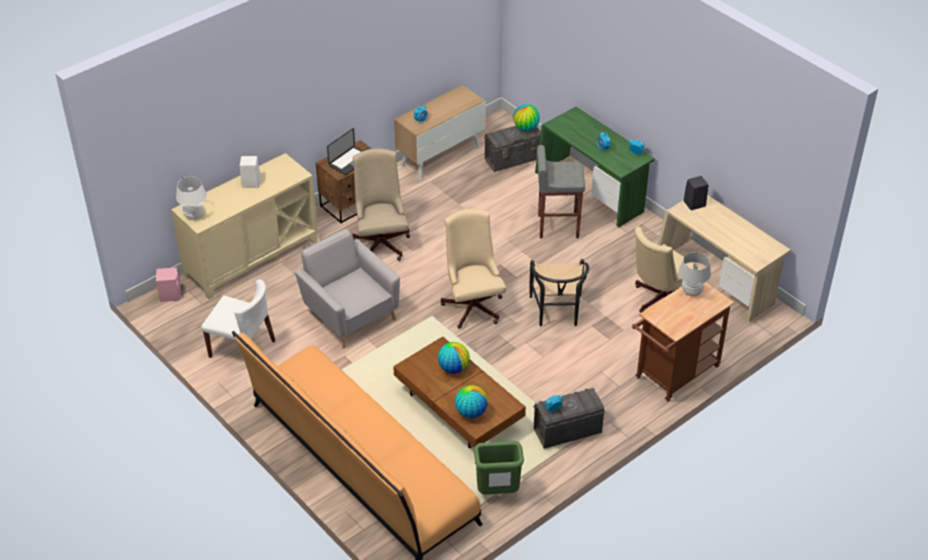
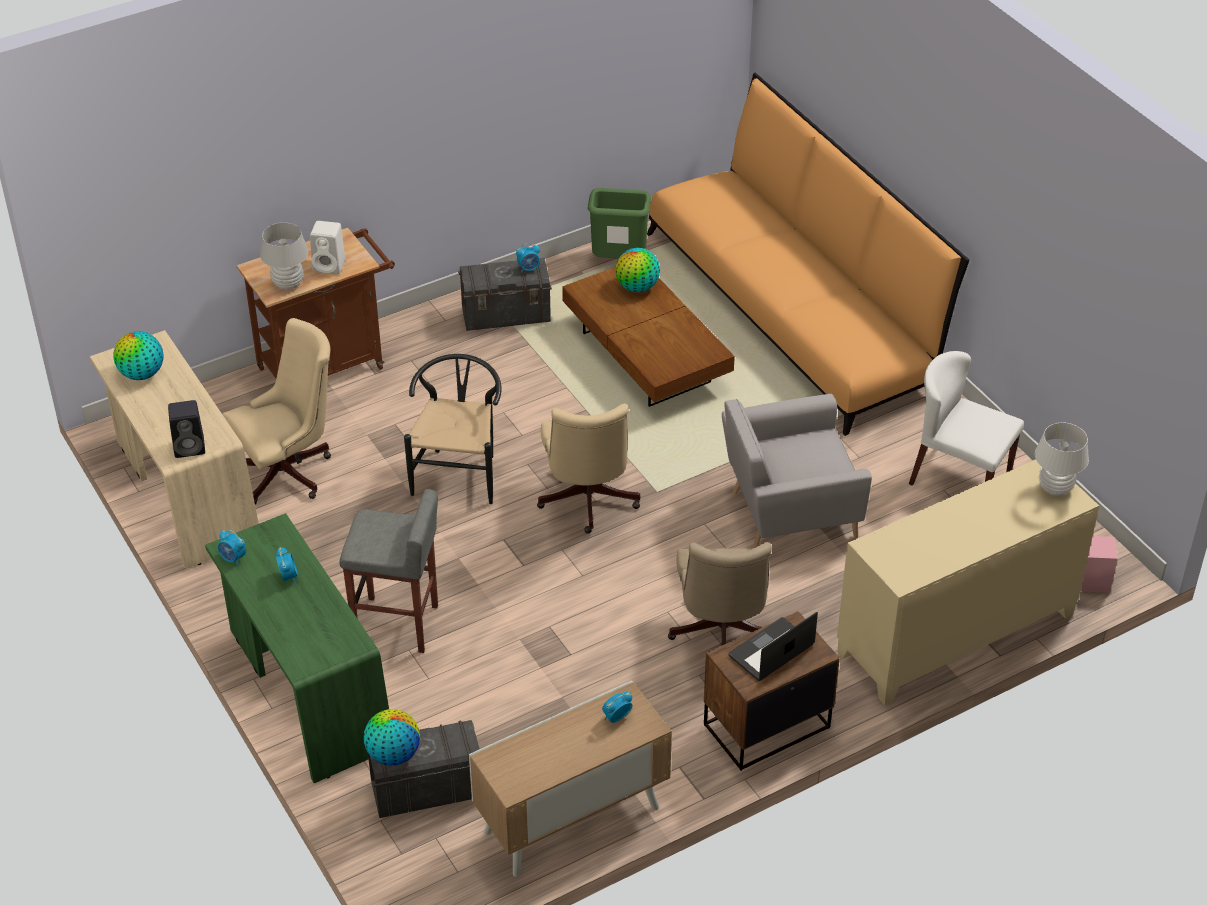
camera: 170 degrees left, 0 degrees up
(250, 183) = (961, 539): white speaker -> white speaker (330, 266)
(350, 314) = (788, 510): grey armchair -> grey armchair turned 105 degrees clockwise
(453, 368) = (648, 342): globe -> globe (142, 374)

